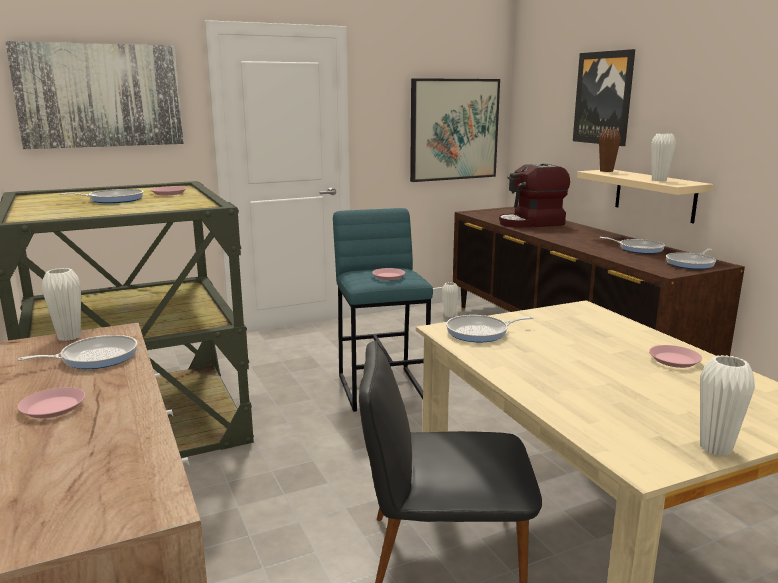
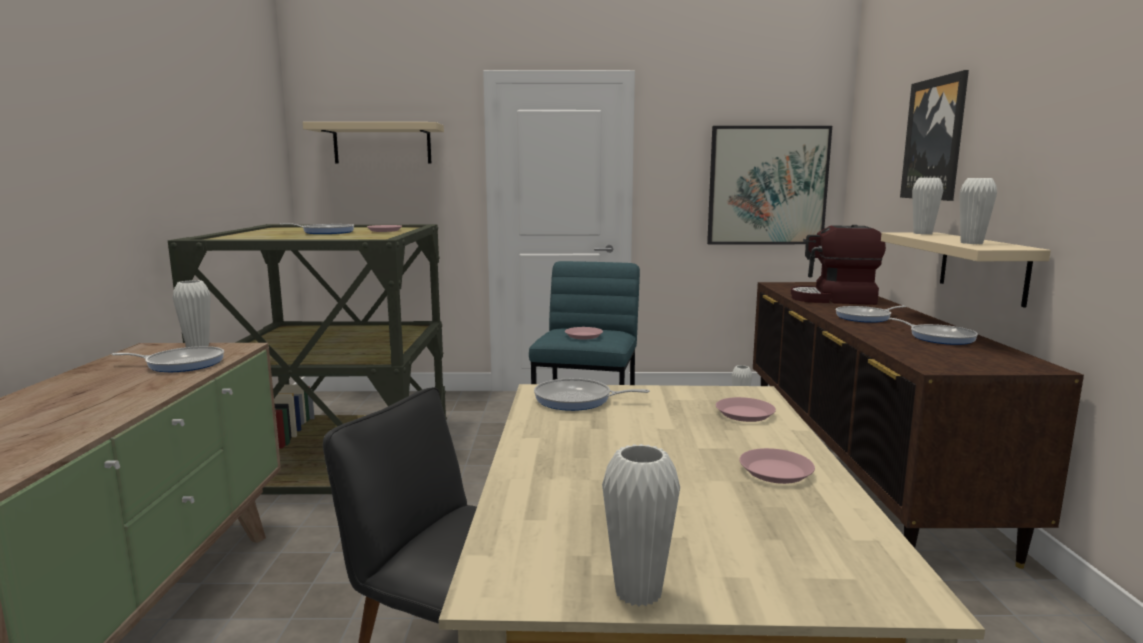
camera: 25 degrees right, 5 degrees down
(53, 407) = (77, 395): pink plate -> pink plate (744, 414)
(100, 96) = (382, 144): picture -> beige shelf
(606, 171) = (922, 233): brown vase -> white vase
(691, 263) = (994, 361): frying pan -> frying pan (865, 317)

